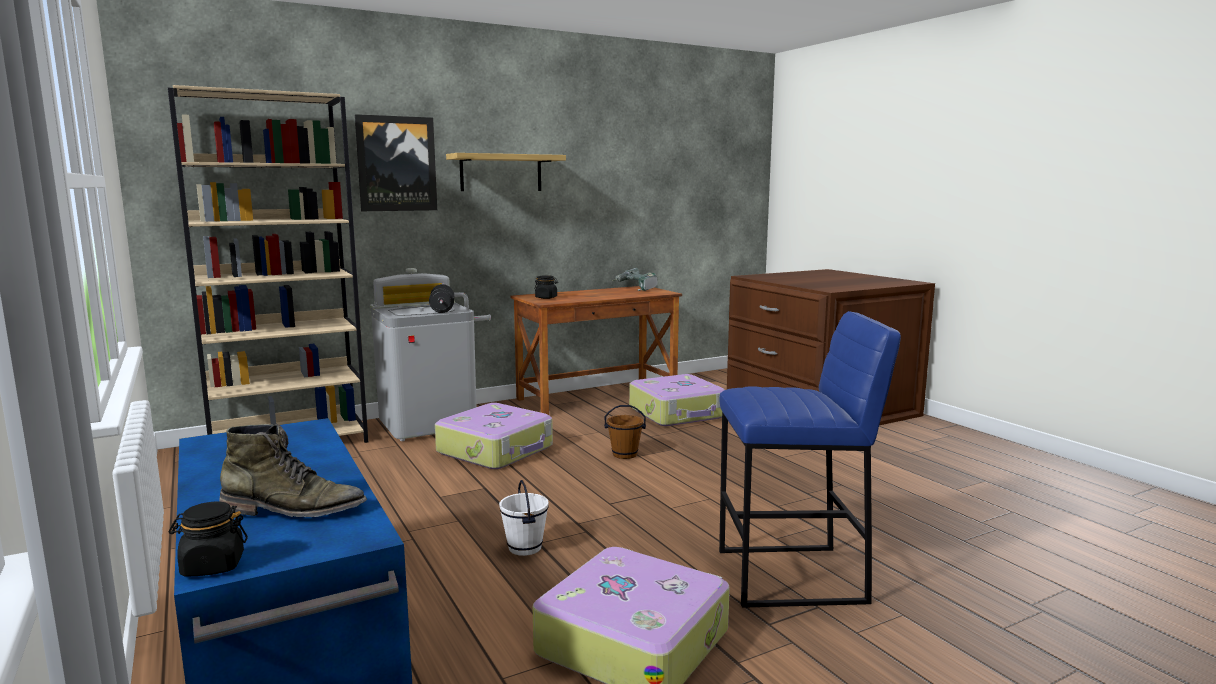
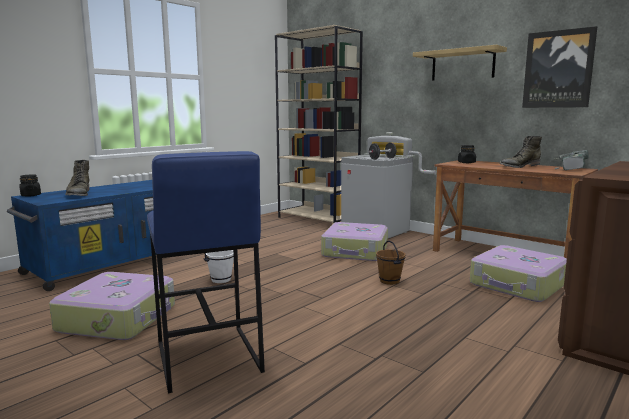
camera: 70 degrees right, 0 degrees up
(396, 164) = (395, 64): picture -> picture (558, 69)
(601, 293) = (519, 166): none -> green boot

